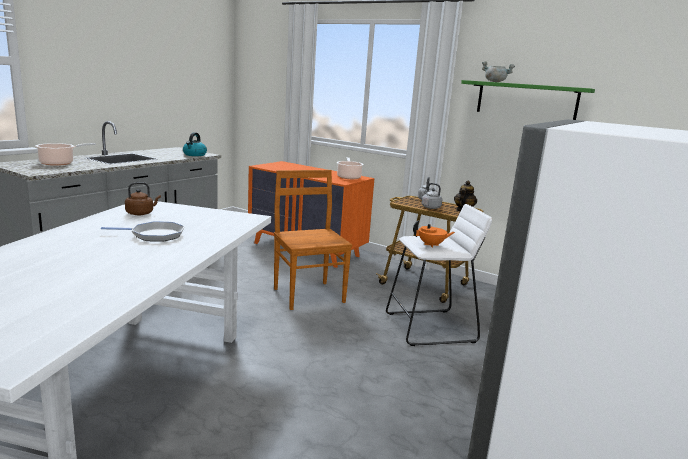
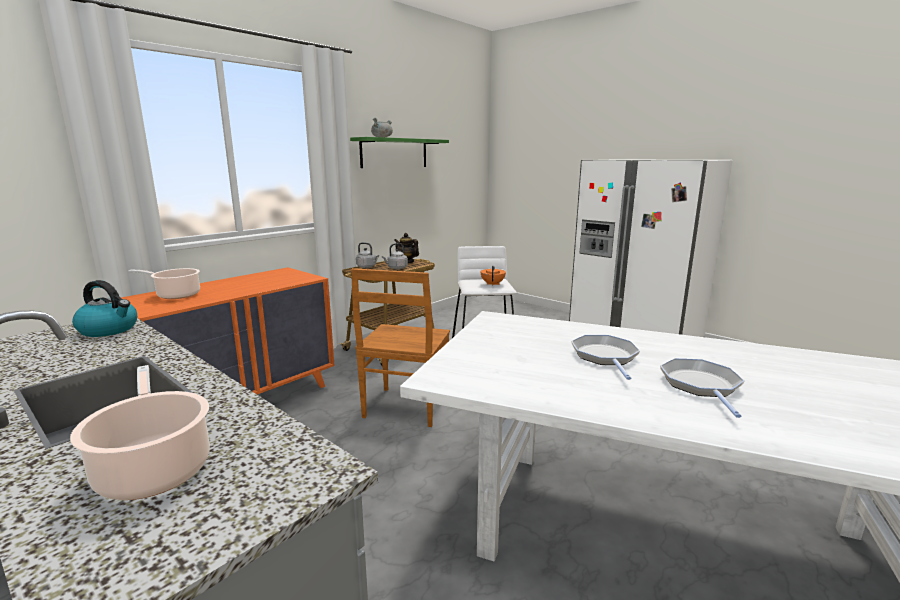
camera: 80 degrees left, 0 degrees up
(87, 251) = (701, 386): none -> frying pan
(141, 213) = (504, 374): brown kettle -> none
(308, 294) = (405, 408): brown chair -> brown chair turned 60 degrees counterclockwise
(348, 177) = (279, 274): cooking pot -> cooking pot (176, 295)

